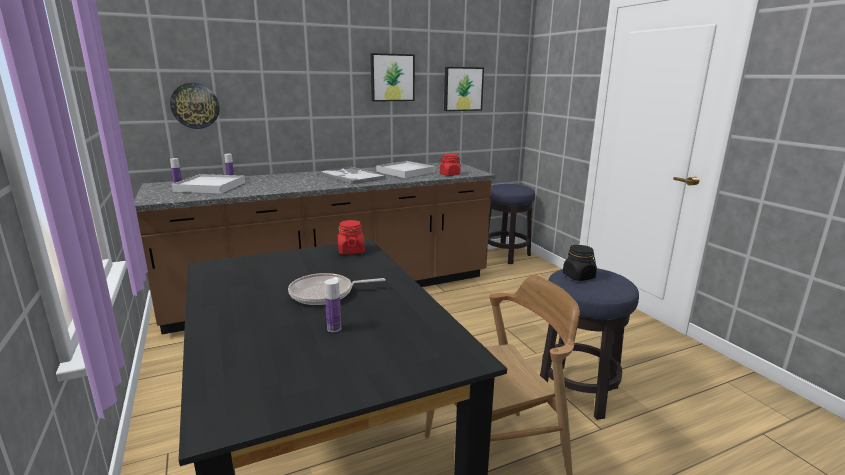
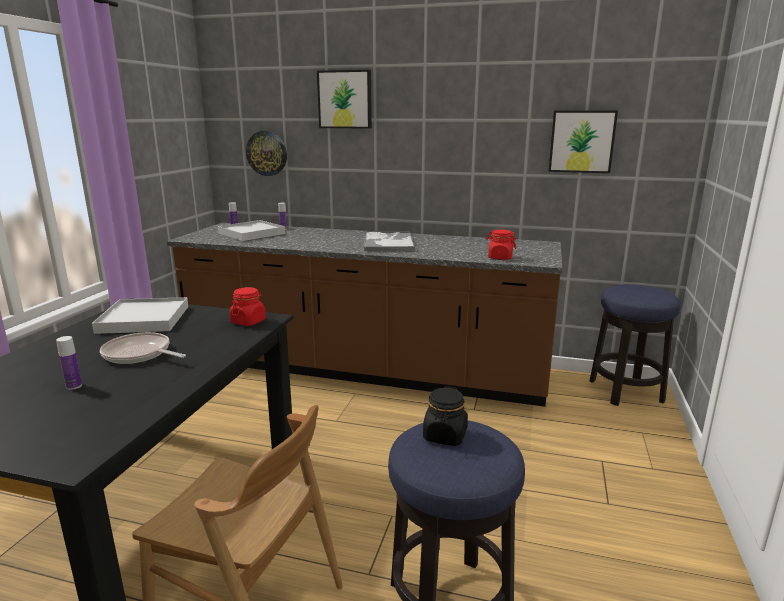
camera: 40 degrees right, 0 degrees up
(392, 77) = (475, 125): picture -> picture (345, 99)
(405, 172) = (458, 246): white tray -> white tray (144, 319)

